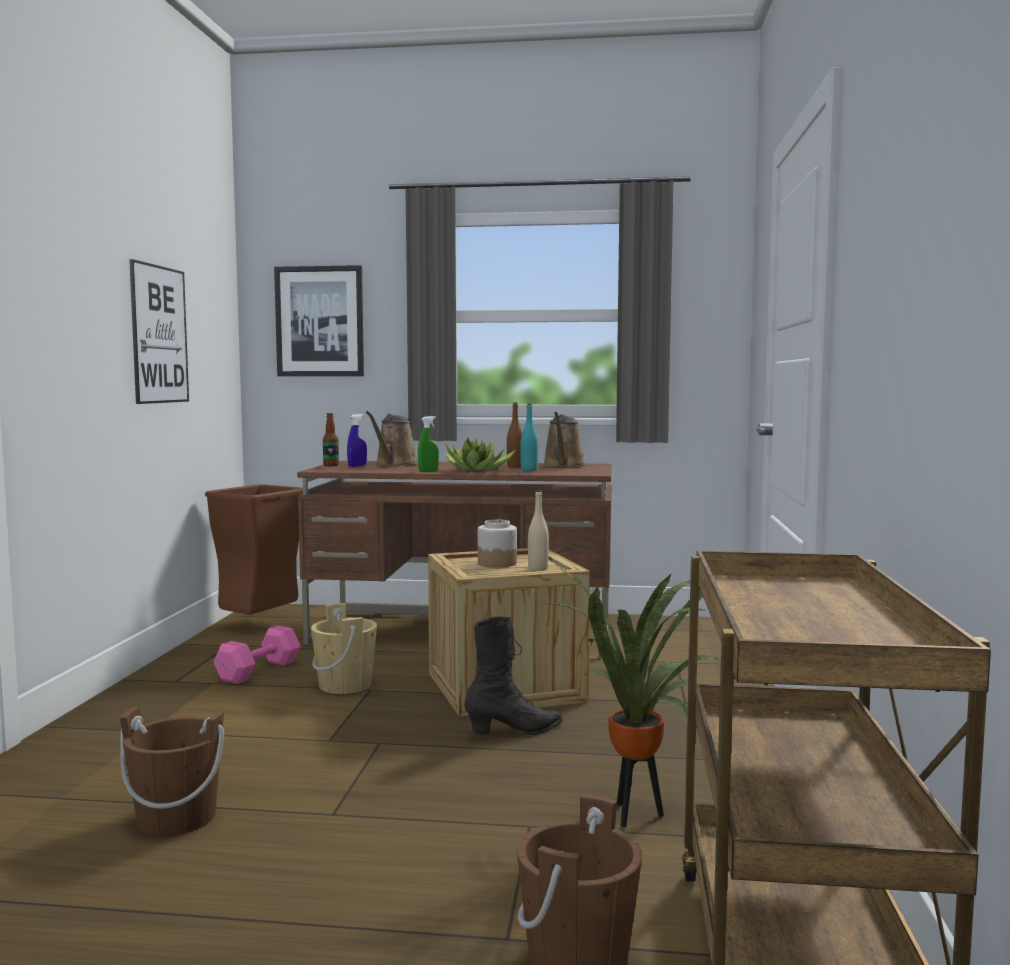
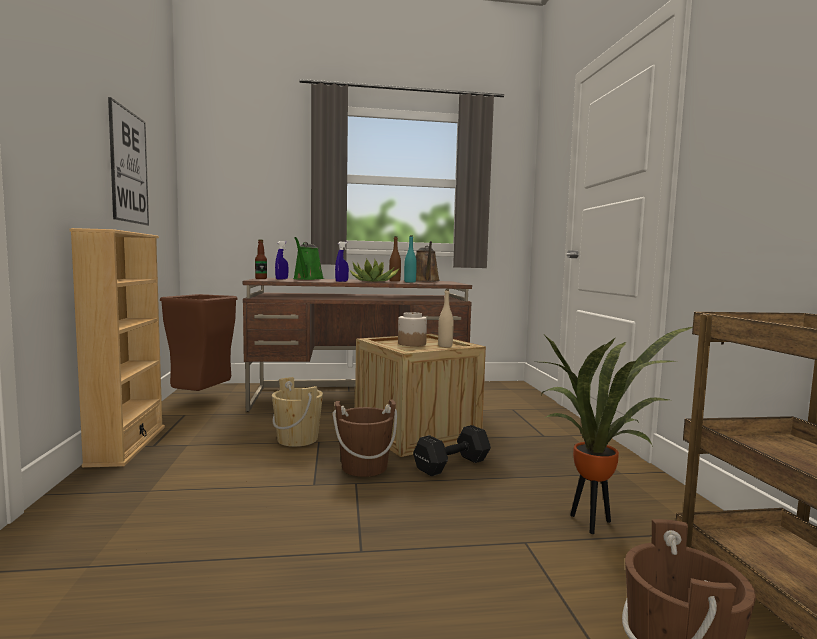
camera: 15 degrees left, 0 degrees up
(147, 679) = (127, 445): none -> beige bookcase
(177, 818) = (219, 573): brown bucket -> brown bucket (364, 467)
(256, 671) = (219, 433): pink dumbbell -> none
(320, 321) = (242, 177): picture -> none
(394, 464) = (307, 279): brown watering can -> green watering can
(428, 471) = (341, 281): green spray bottle -> blue spray bottle
(515, 731) = (450, 465): black boot -> black dumbbell

